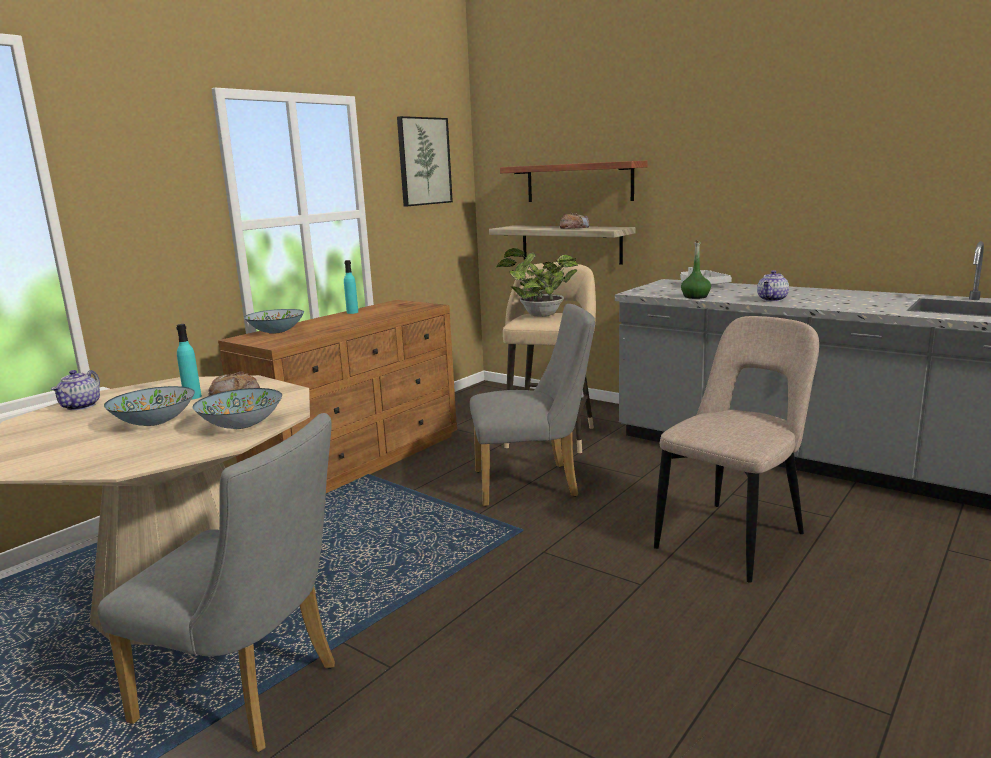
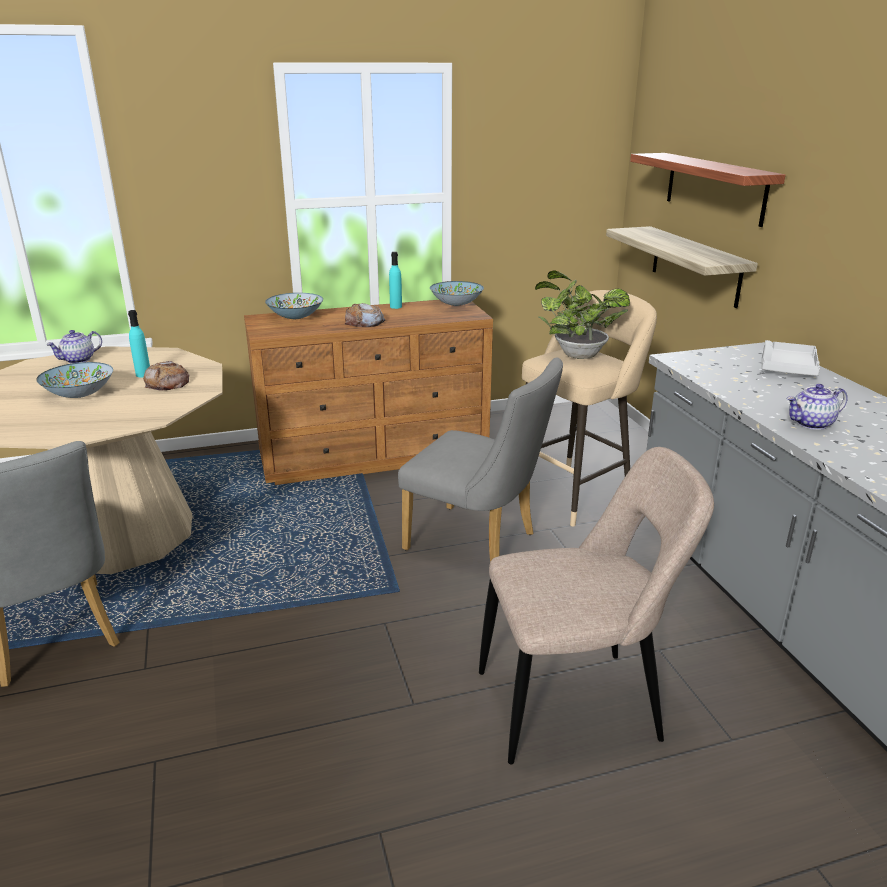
camera: 35 degrees right, 10 degrees up
(241, 425) = (111, 419): bowl -> bowl (456, 304)
(423, 161) = (547, 137): picture -> none
(574, 228) = (686, 248): bread -> bread (364, 322)
(695, 296) = (727, 387): green bottle -> none

